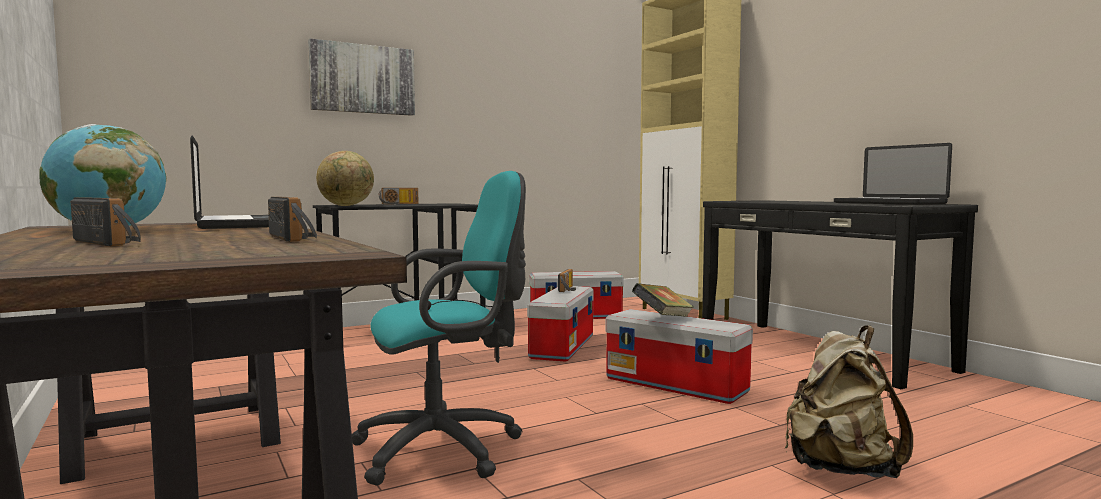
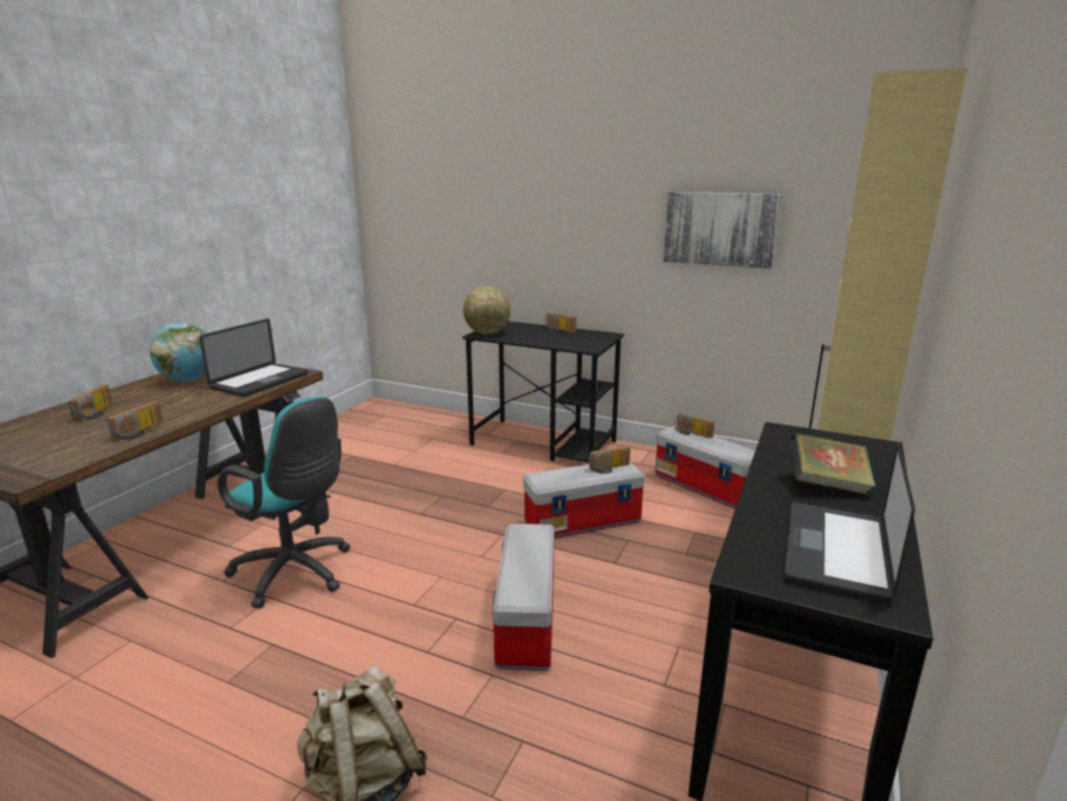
camera: 55 degrees right, 15 degrees up
(362, 79) = (542, 208): picture -> picture (720, 229)
(554, 273) = (691, 433): none -> radio
(663, 318) = (520, 553): book -> book (827, 485)

